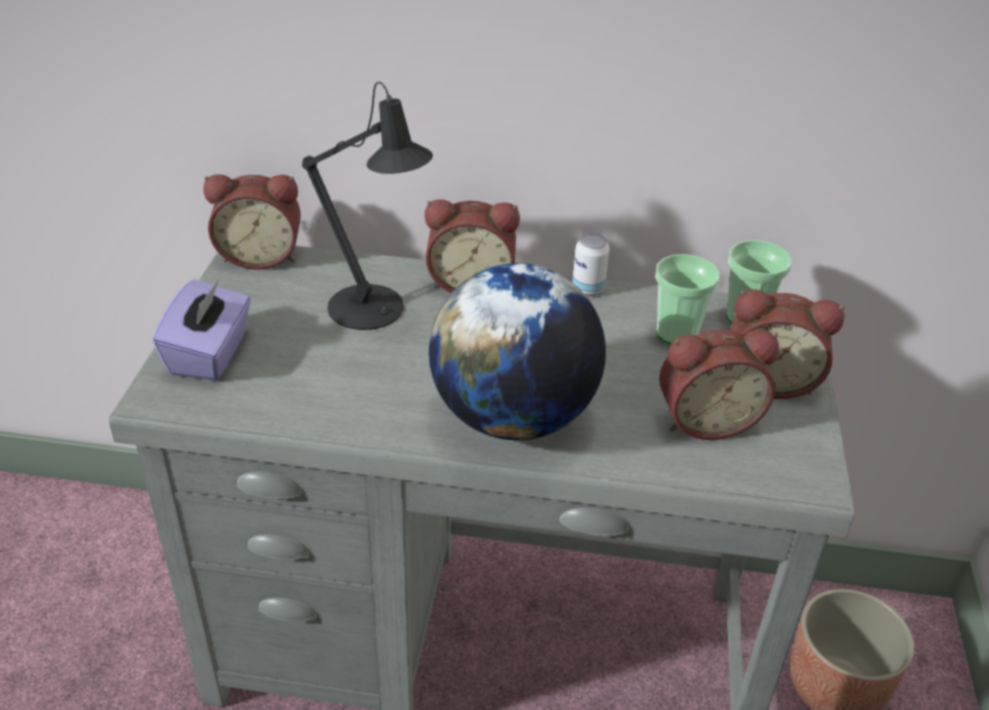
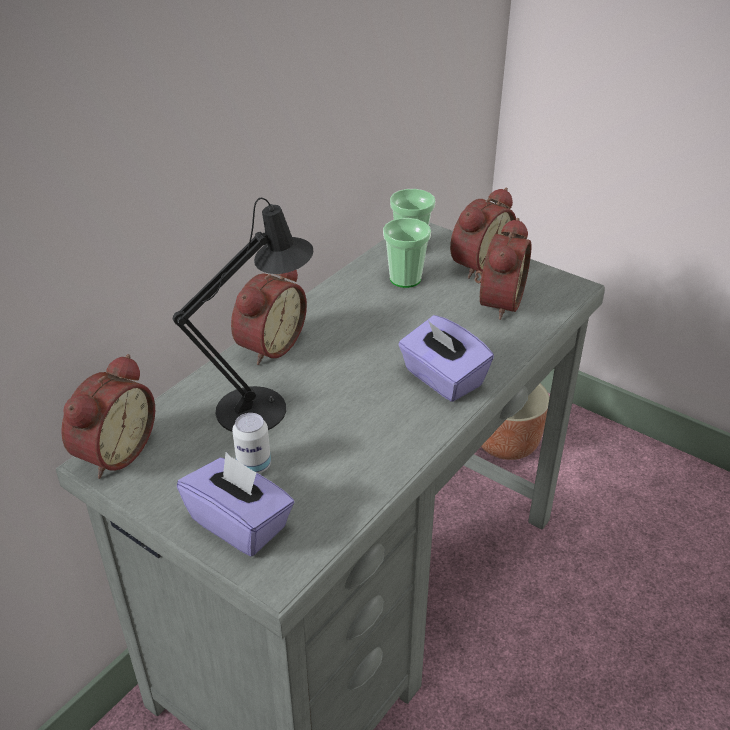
camera: 60 degrees left, 0 degrees up
(514, 417) = (442, 379): globe -> purple tissue box
(588, 288) = (324, 295): can -> can (254, 465)

